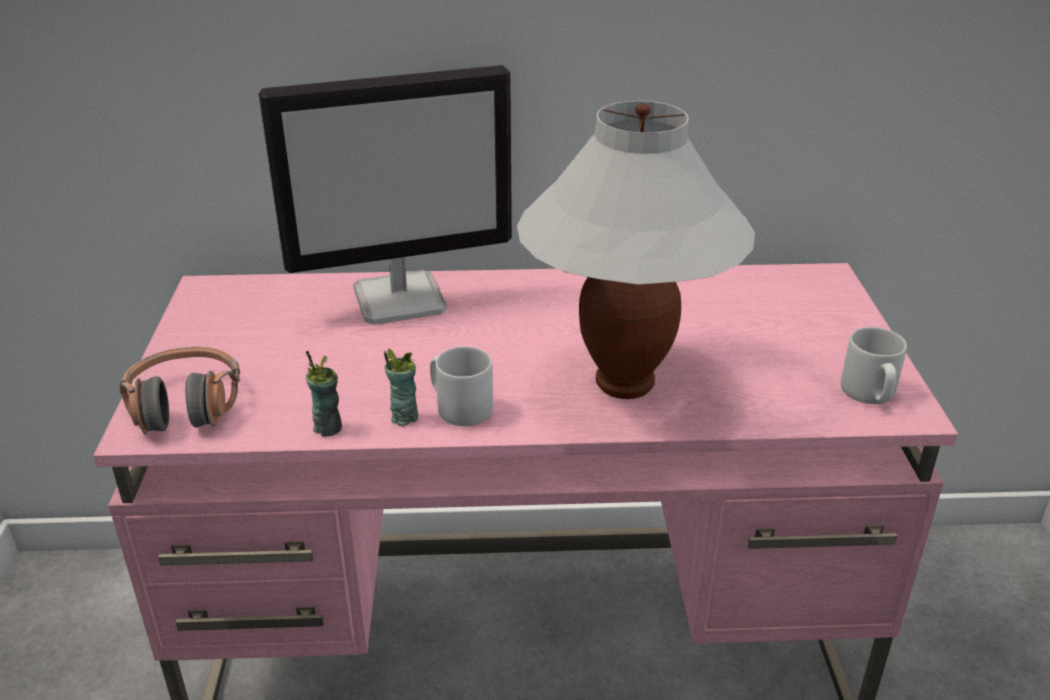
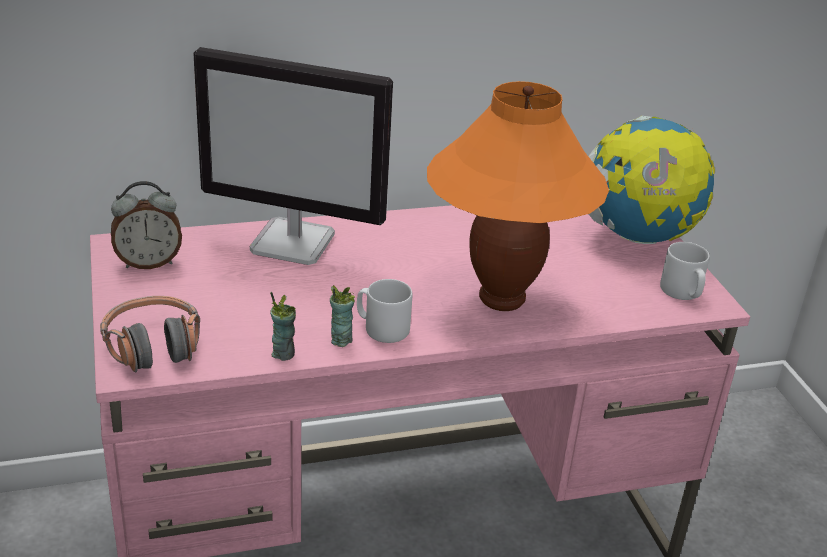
camera: 15 degrees left, 0 degrees up
(228, 310) = (148, 262): none -> alarm clock
(401, 299) = (294, 243): monitor -> monitor turned 45 degrees clockwise
(625, 384) = (502, 299): white table lamp -> orange table lamp
(829, 318) = (637, 236): none -> globe

